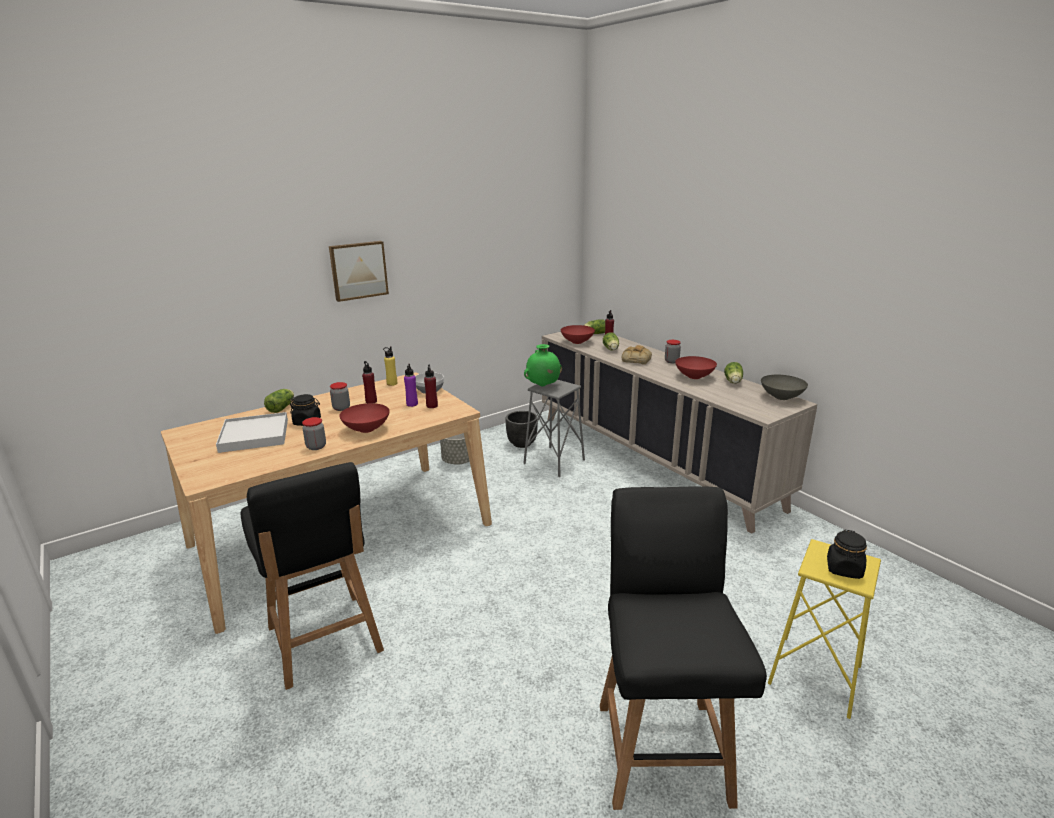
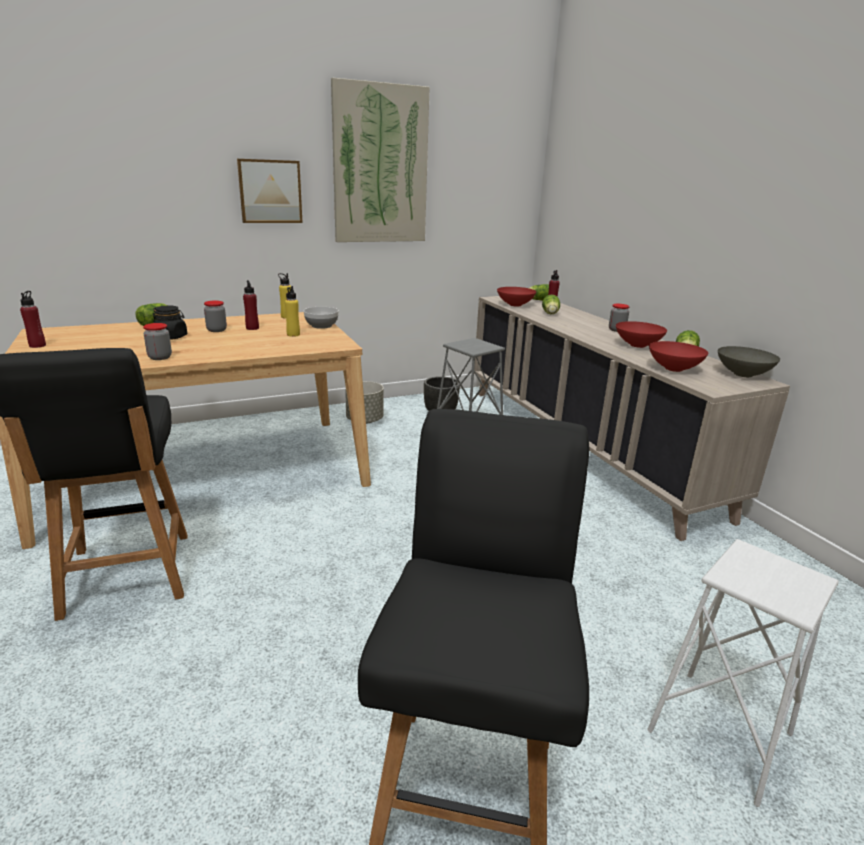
camera: 10 degrees right, 0 degrees up
(255, 435) = (107, 342): white tray -> none
(366, 429) = (226, 349): red bowl -> red bowl (673, 368)
(412, 404) = (293, 334): purple bottle -> yellow bottle
(432, 406) = (313, 338): red bottle -> red bottle (37, 345)
(450, 234) = (380, 165): none -> picture
(543, 386) = (461, 343): green vase -> none
(636, 359) = (574, 324): bread -> none
(814, 675) = (719, 733): yellow stool -> white stool
(844, 569) = (775, 584): black jar -> none

